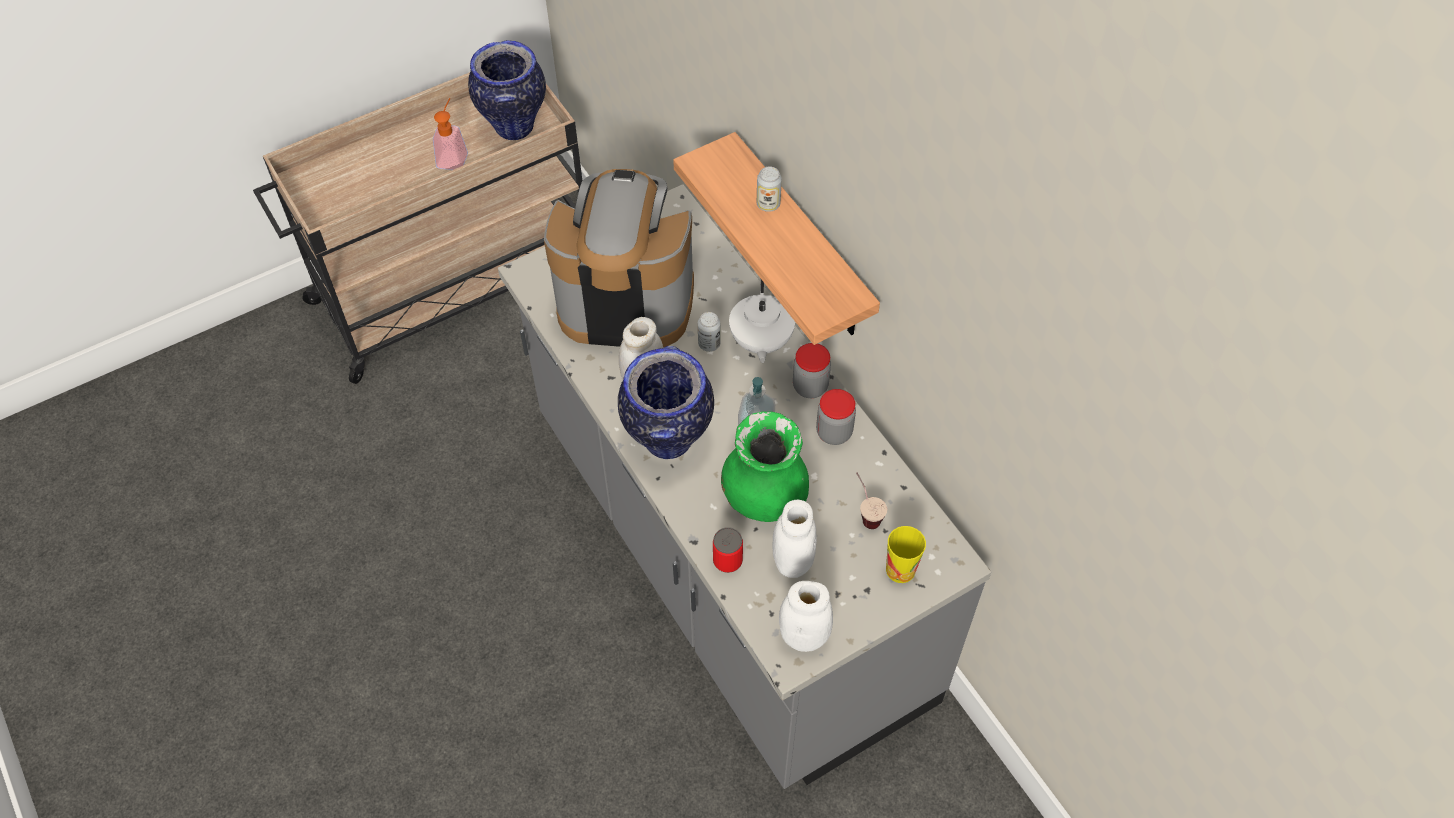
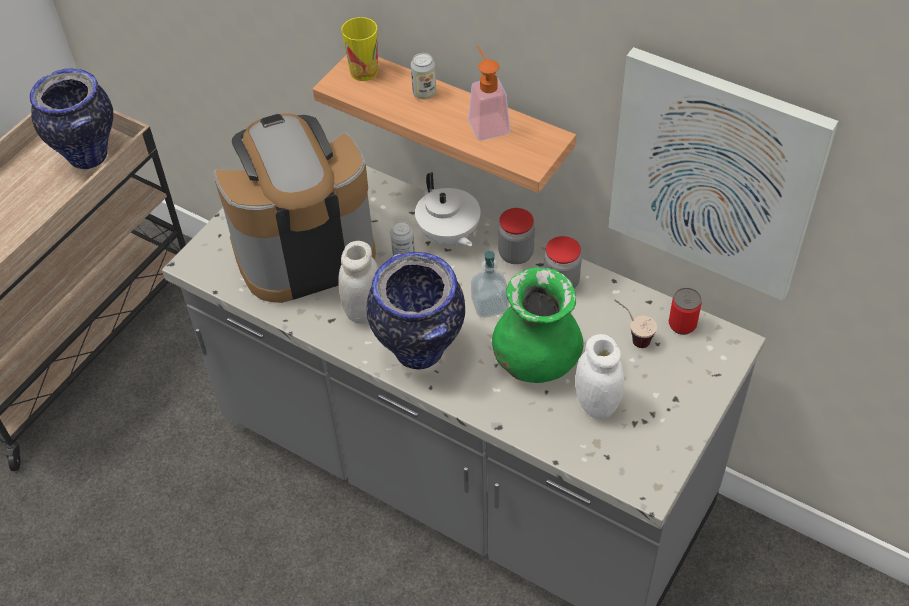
camera: 25 degrees left, 5 degrees down
(454, 156) = (43, 202): soap dispenser -> soap dispenser (486, 122)
(727, 561) = (539, 430): can -> can (682, 324)
(804, 636) = (648, 462): white jar -> none
(900, 569) = (691, 369): cup -> cup (364, 71)
(973, 399) = (714, 175): none -> picture

